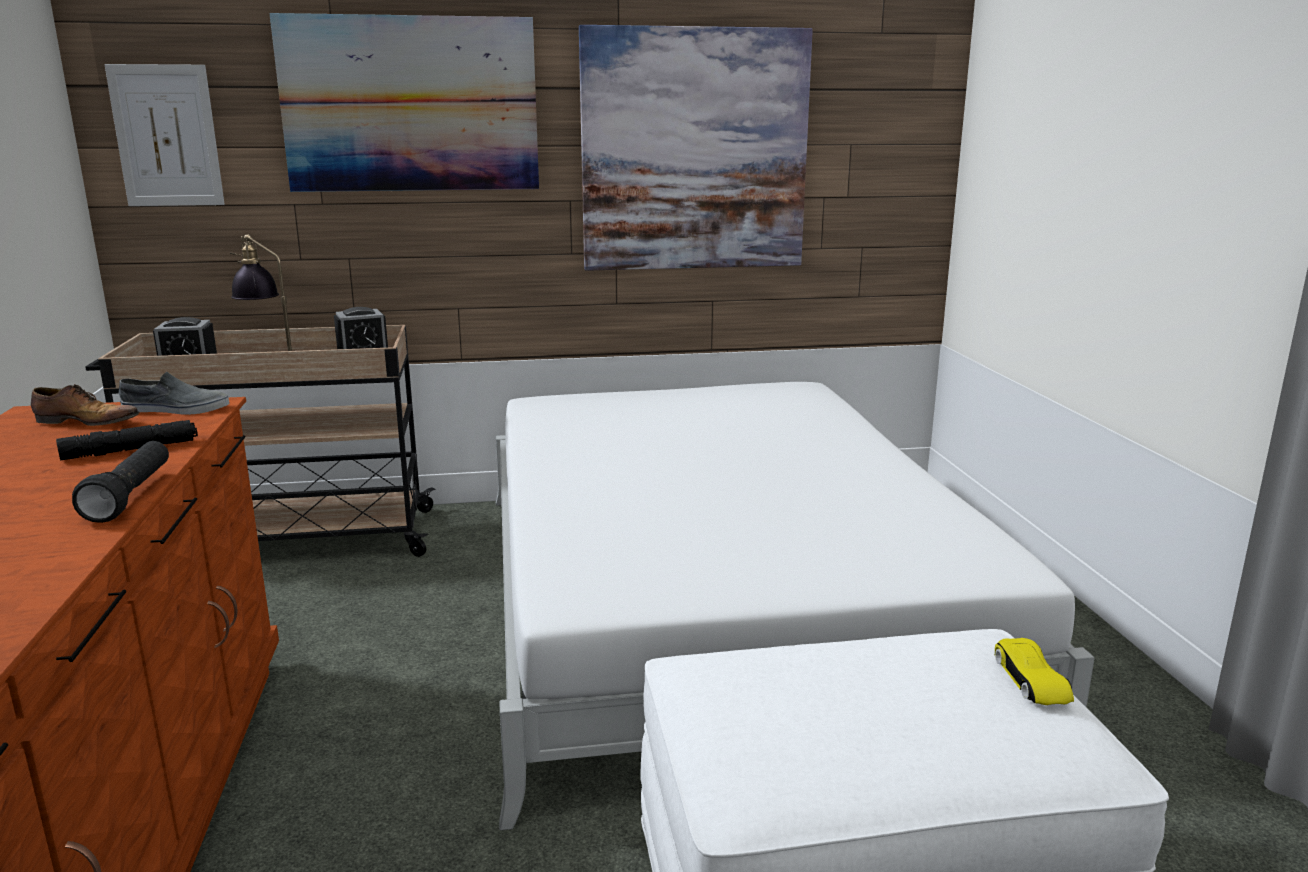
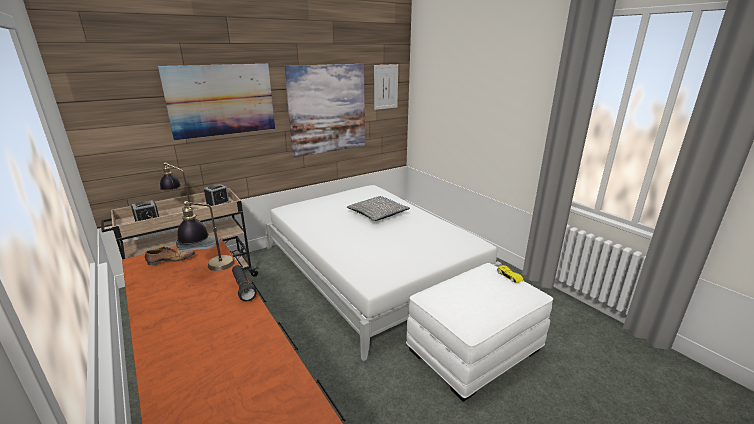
camera: 25 degrees left, 5 degrees up
(131, 450) = (211, 269): black flashlight -> table lamp
(166, 136) = (112, 122): picture -> picture (385, 87)
(759, 444) = (377, 214): none -> grey pillow

